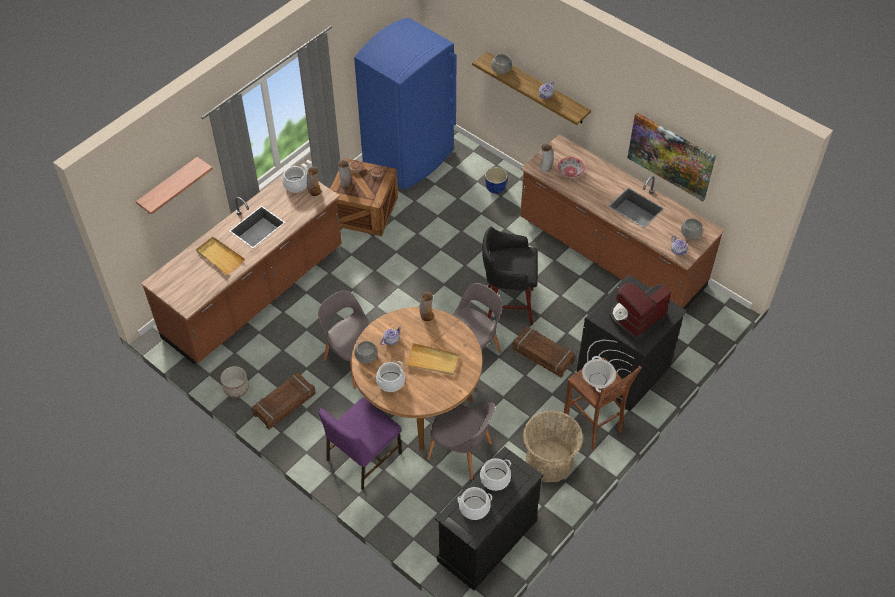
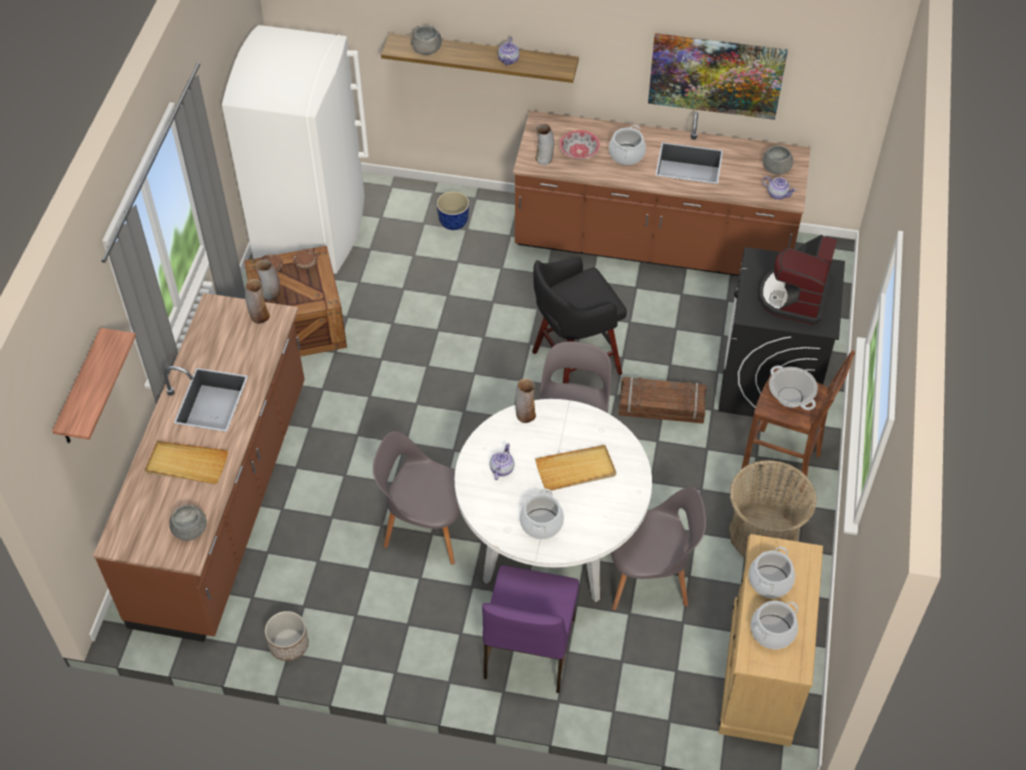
camera: 30 degrees left, 0 degrees up
(284, 404) = (372, 632): crate -> none
(295, 184) = (225, 318): cooking pot -> cooking pot (626, 155)
(366, 357) = (485, 506): grey bowl -> grey bowl (190, 529)
(409, 157) = (312, 229): blue fridge -> white fridge
(418, 403) = (550, 542): brown dining table -> white dining table
(487, 540) = (760, 673): black dresser -> beige dresser

